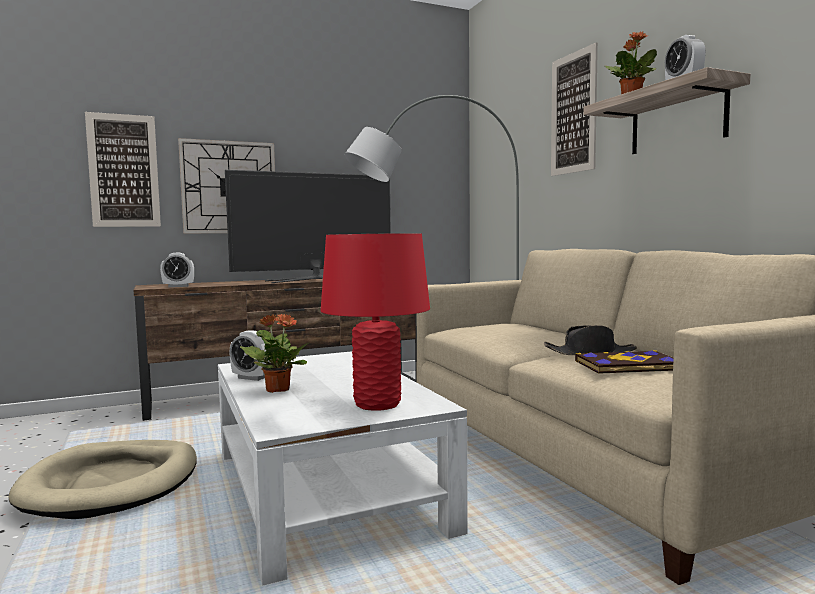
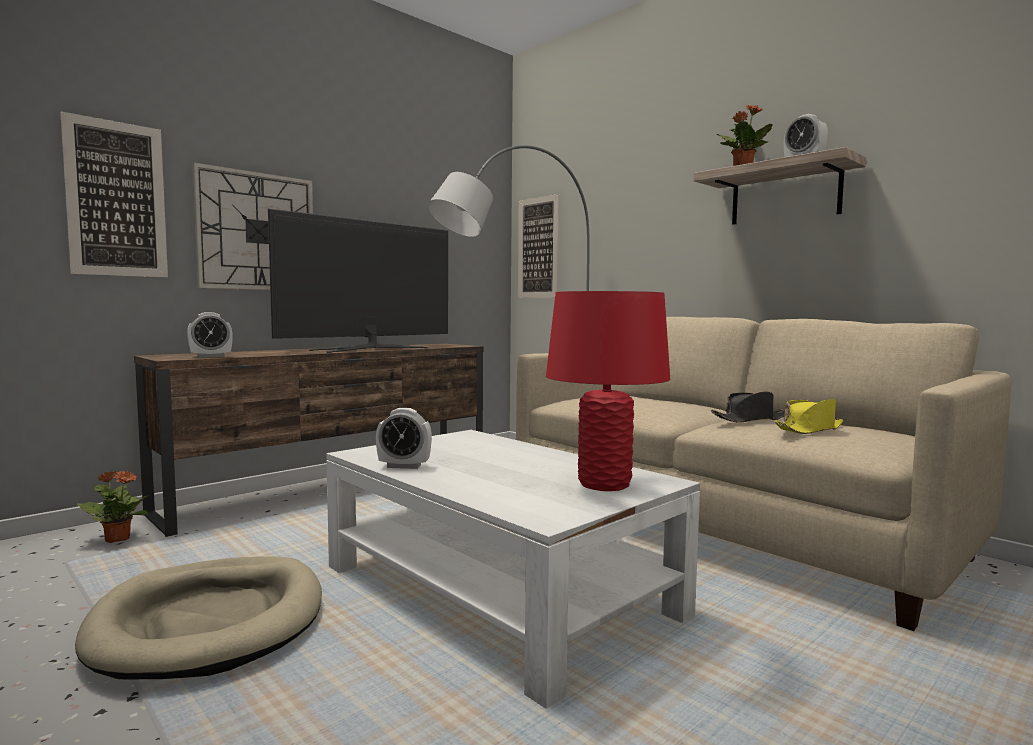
camera: 20 degrees left, 0 degrees up
(277, 389) = (461, 477): potted plant -> potted plant (117, 539)
(573, 113) = (658, 179): picture -> picture (538, 248)
(628, 366) = (809, 429): book -> yellow hat

